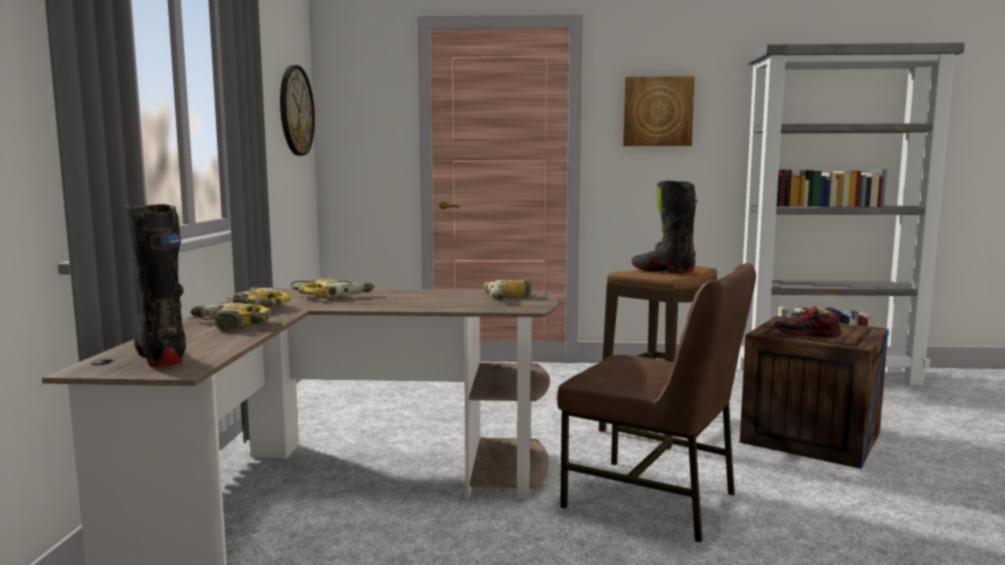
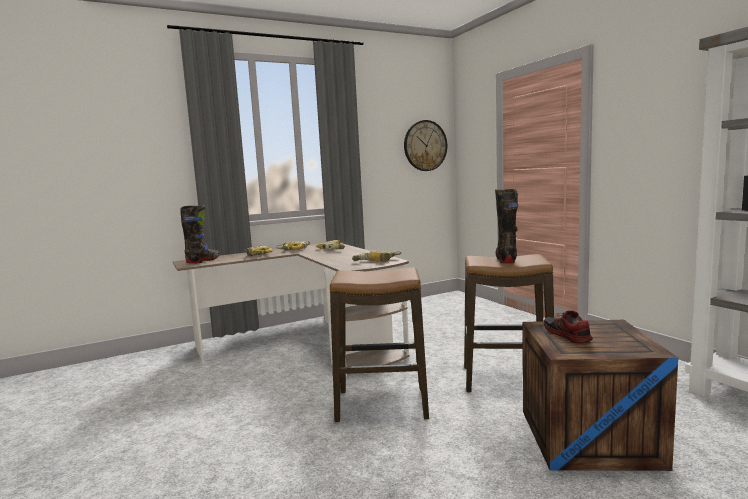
camera: 60 degrees right, 0 degrees up
(653, 500) = (381, 405): brown chair -> stool
(657, 111) = (651, 117): picture -> none

